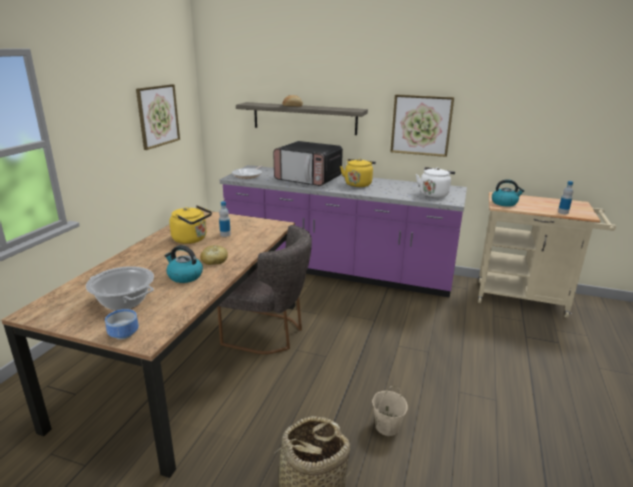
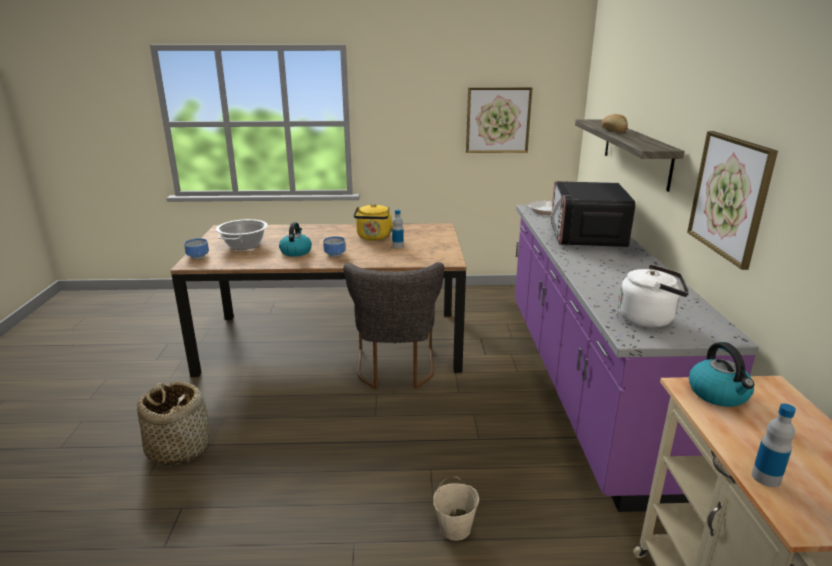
camera: 70 degrees right, 0 degrees up
(214, 260) = (334, 254): bread -> bowl
(358, 184) = (613, 264): yellow kettle -> none
(387, 426) = (269, 482): beige bucket -> beige bucket (455, 528)

